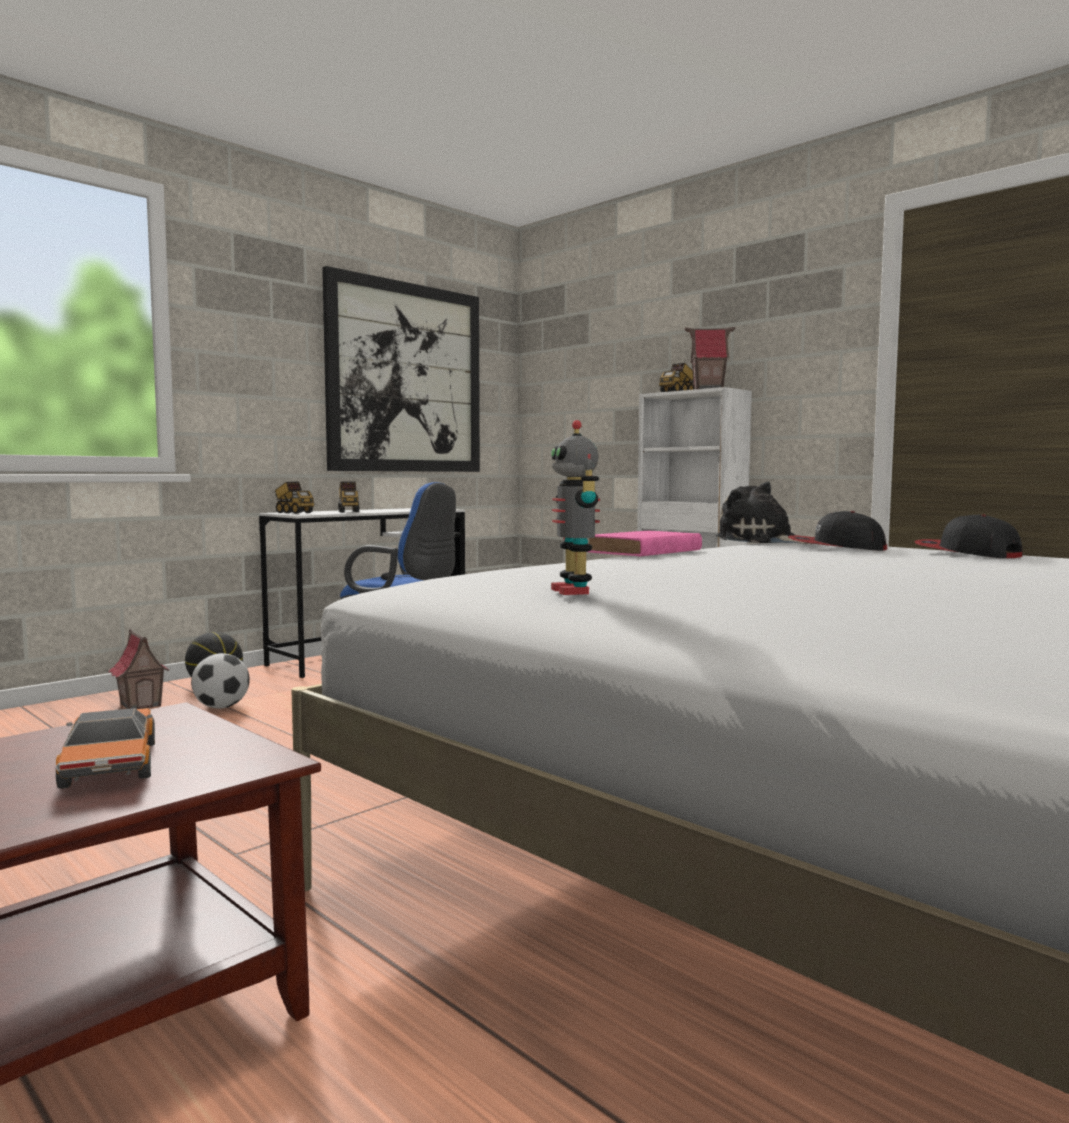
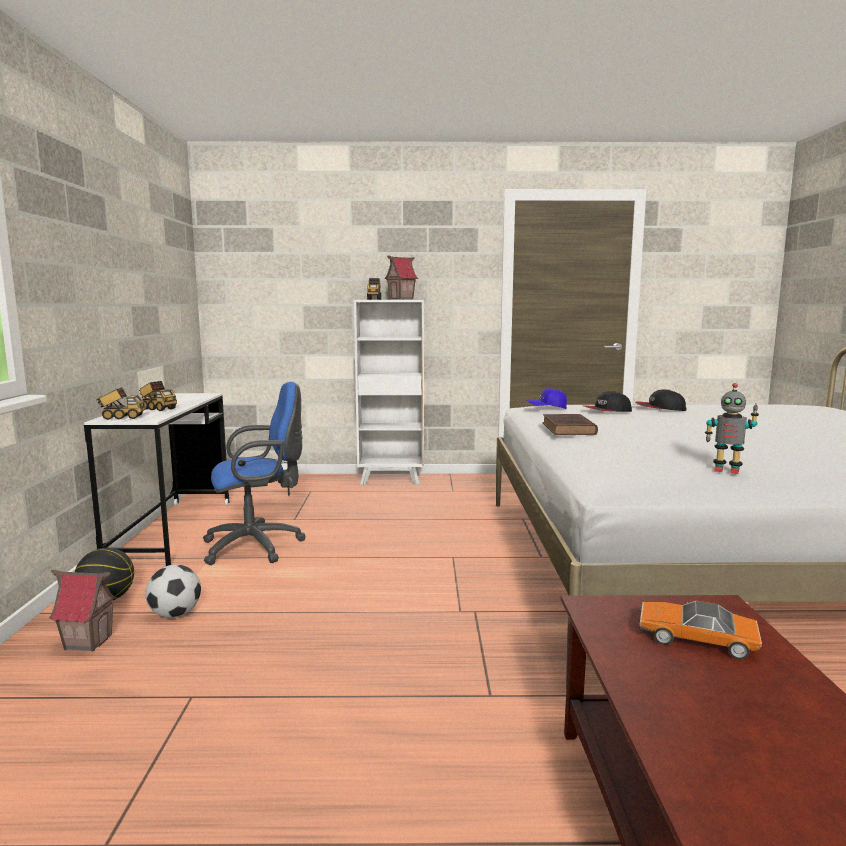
camera: 45 degrees left, 5 degrees up
(405, 378) = (148, 278): picture -> none
(642, 551) = (569, 429): pink book -> brown book
(761, 541) = (546, 408): plush toy -> blue cap

